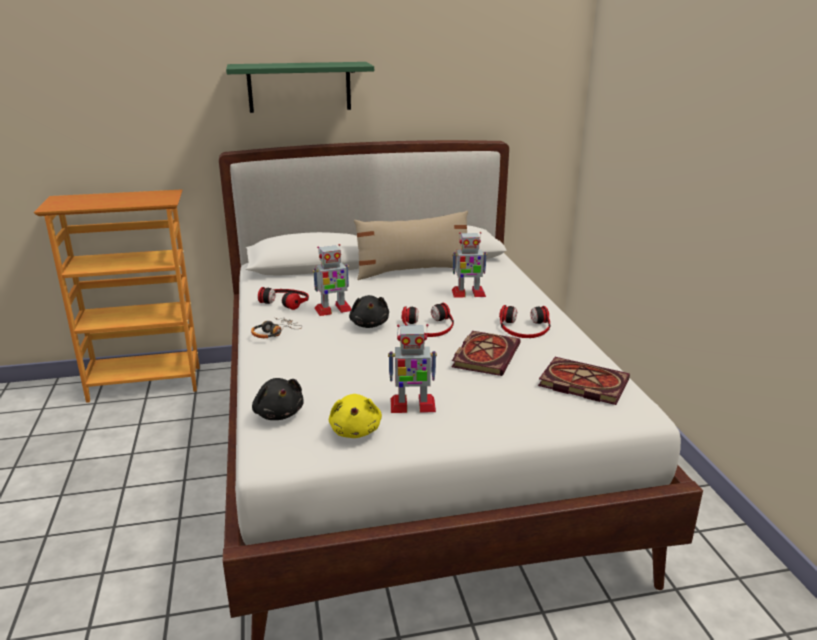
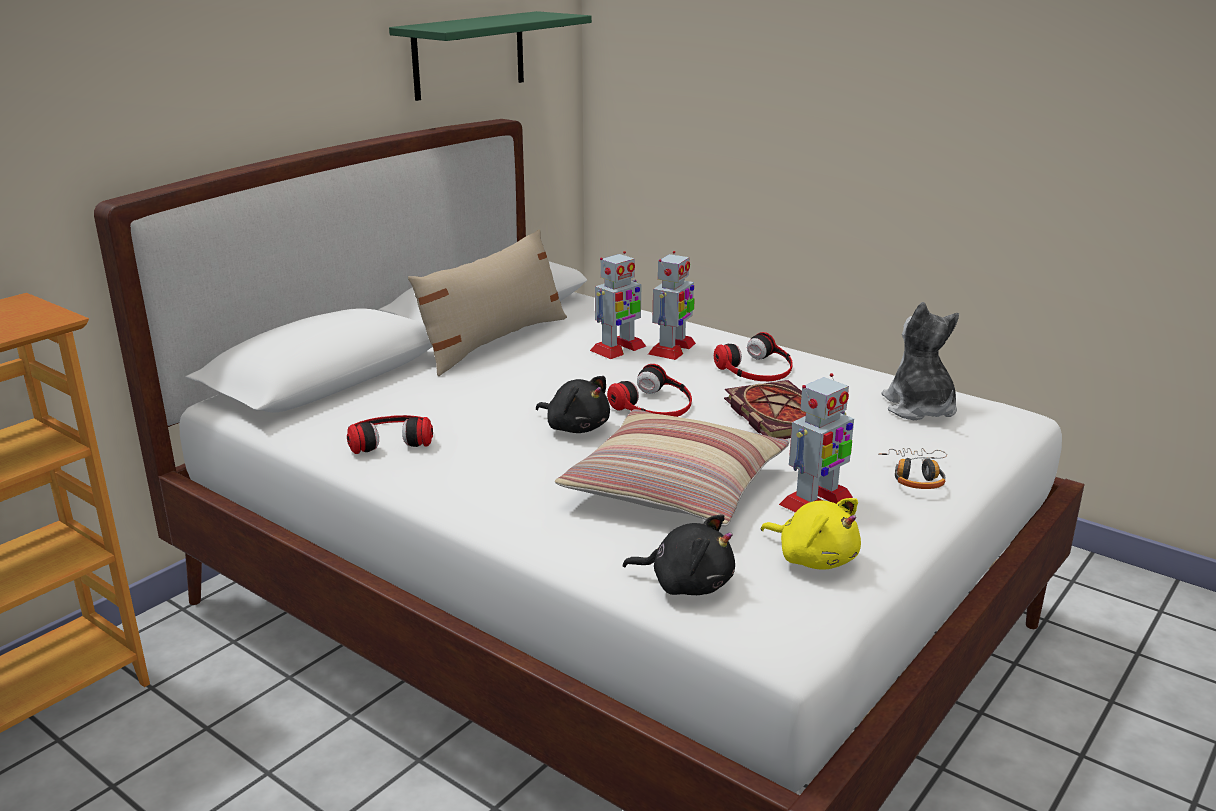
camera: 40 degrees left, 0 degrees up
(274, 333) = (465, 487): headphones -> headphones (915, 476)
(299, 87) = (215, 59): green shelf -> green shelf (469, 55)
(333, 309) = (486, 426): toy robot -> toy robot (672, 349)
(357, 369) = (675, 487): none -> pillow
(581, 384) = (919, 408): book -> plush toy

